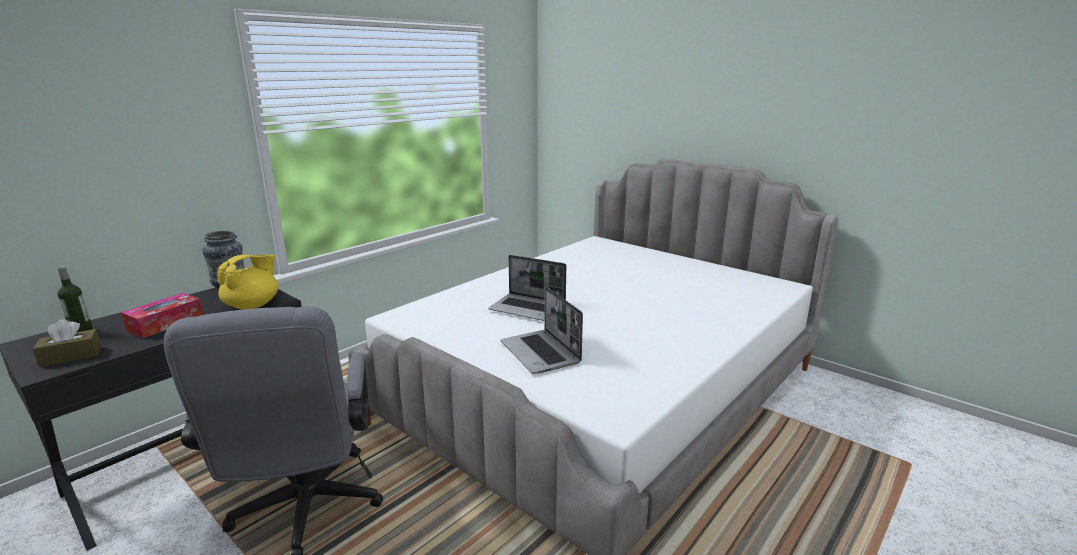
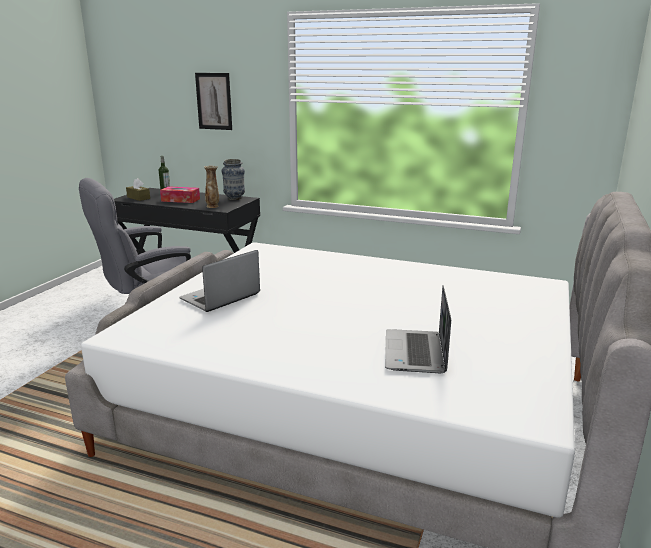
camera: 70 degrees right, 0 degrees up
(112, 150) = (214, 101): none -> picture
(253, 305) = (213, 206): yellow teapot -> vase
(528, 309) = (307, 281): laptop -> laptop (416, 353)

